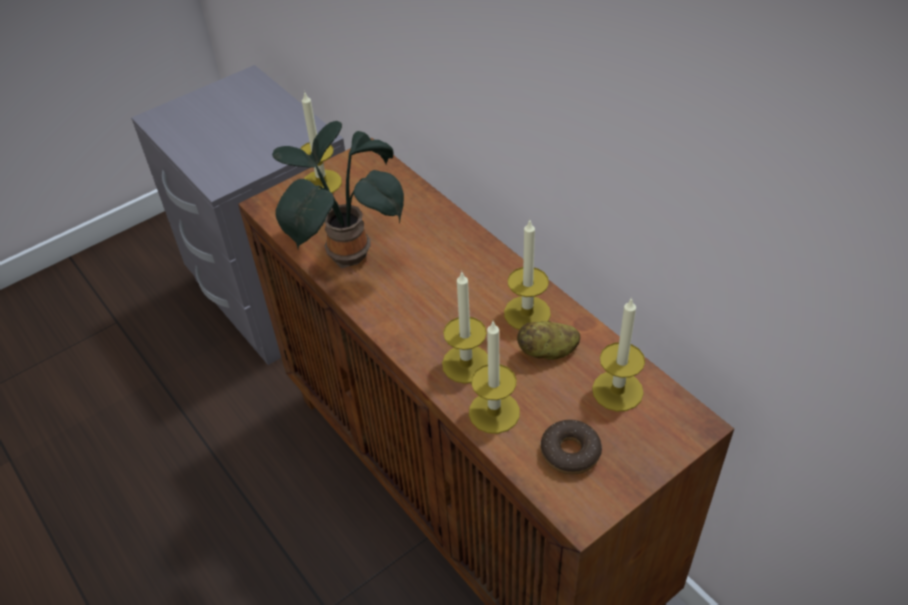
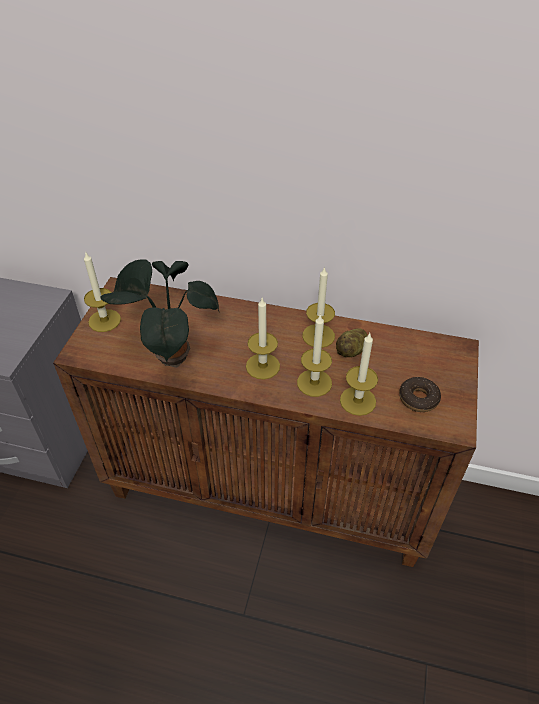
camera: 40 degrees left, 0 degrees up
(617, 390) = (407, 352): candle -> candle (262, 366)

